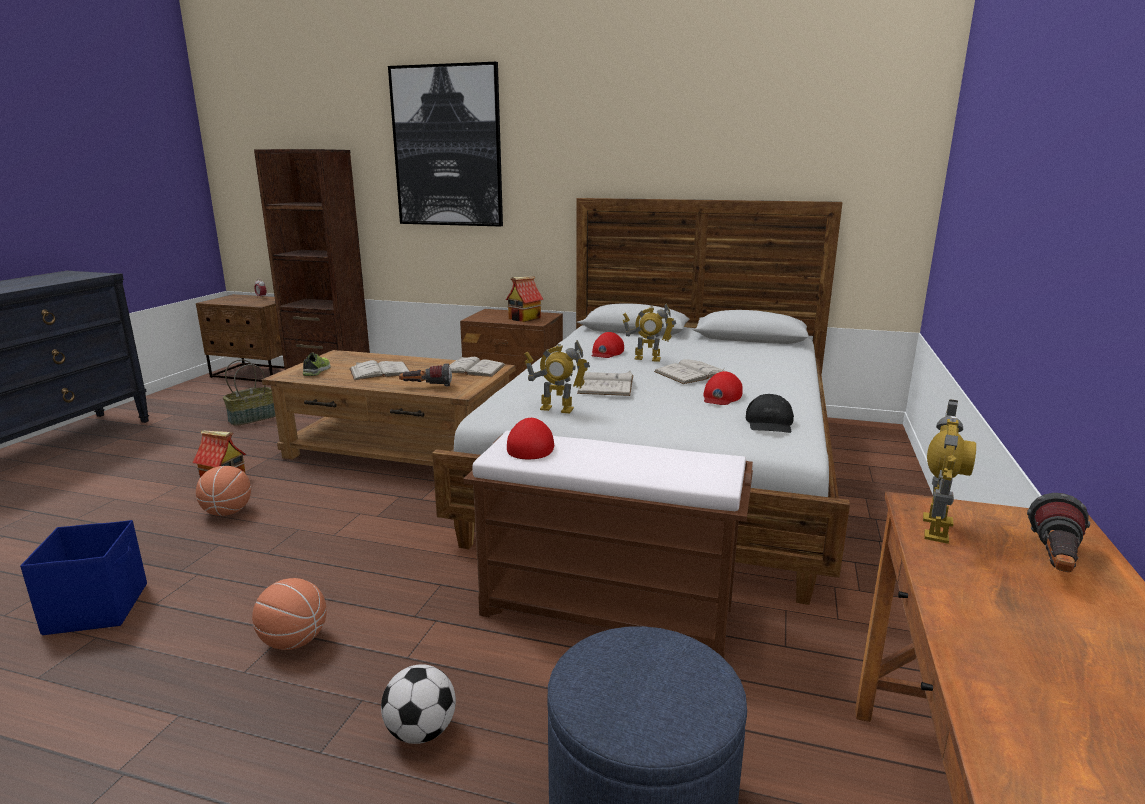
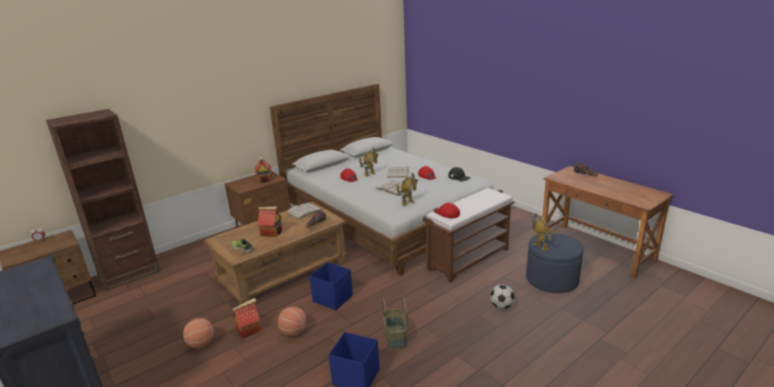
camera: 55 degrees left, 5 degrees up
(253, 418) = (157, 311): basket -> basket (394, 337)
(294, 641) = (431, 324): basketball -> basketball (201, 344)
(340, 510) = (332, 298): none -> blue storage box
(380, 371) = (272, 232): white book -> toy house
(447, 147) = (184, 93): picture -> none
(936, 528) = (565, 180): toy robot -> toy robot (540, 246)

